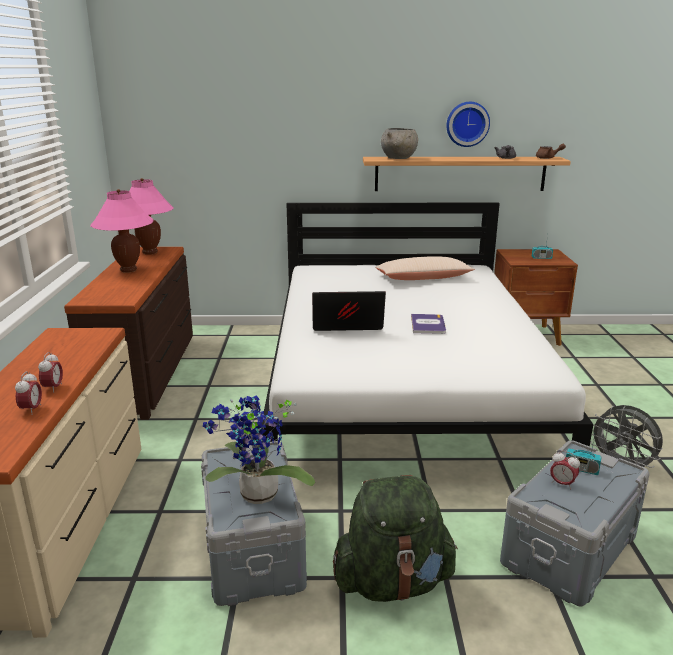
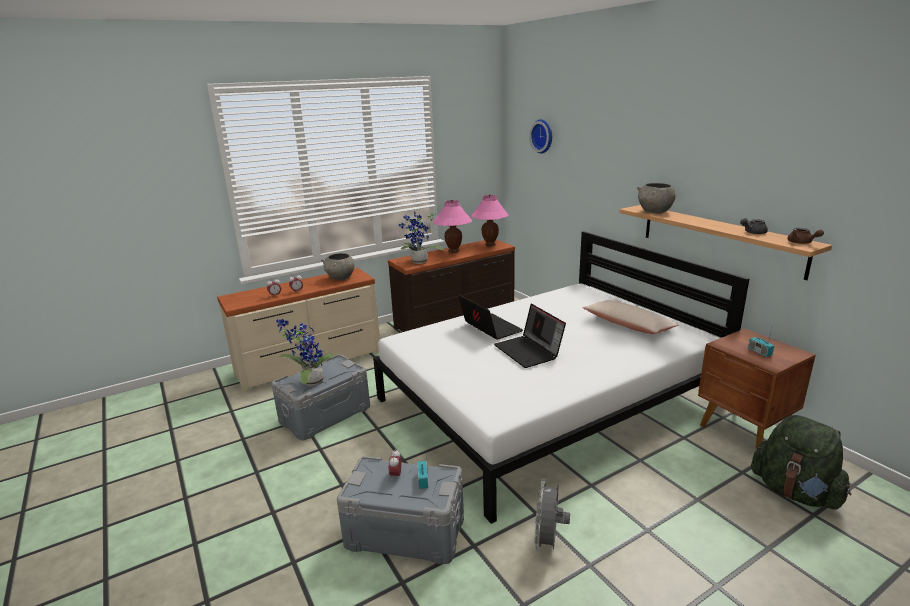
camera: 60 degrees right, 0 degrees up
(69, 347) = (340, 278): none -> grey bowl
(124, 293) = (419, 262): none -> potted plant
(393, 582) = (325, 467): green backpack -> green backpack (795, 492)
(428, 324) = (529, 351): book -> laptop
(467, 124) = (730, 189): wall clock -> wall clock (543, 136)

